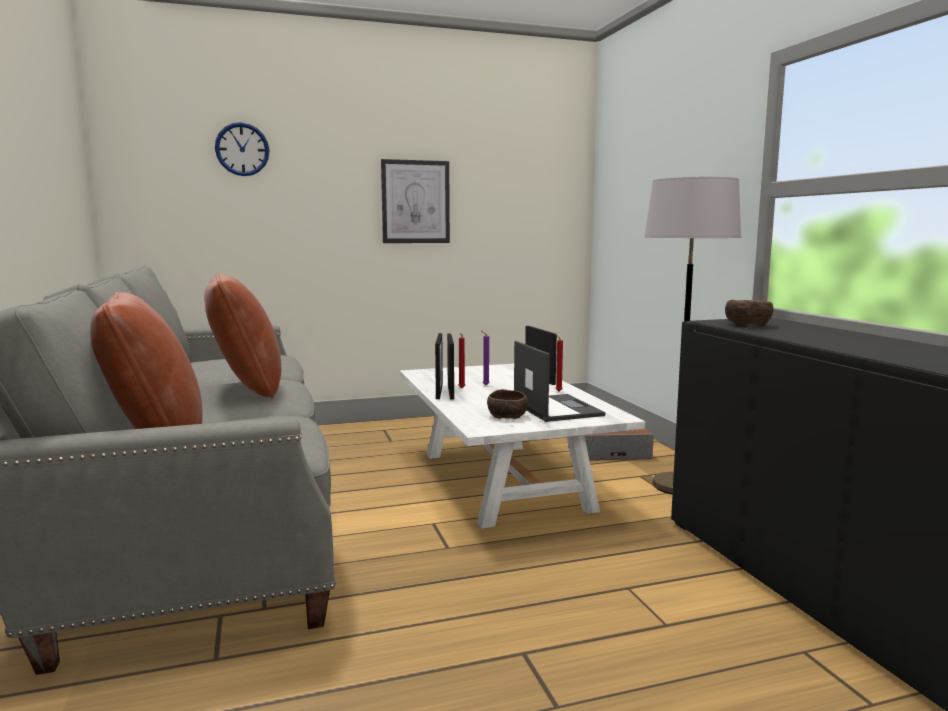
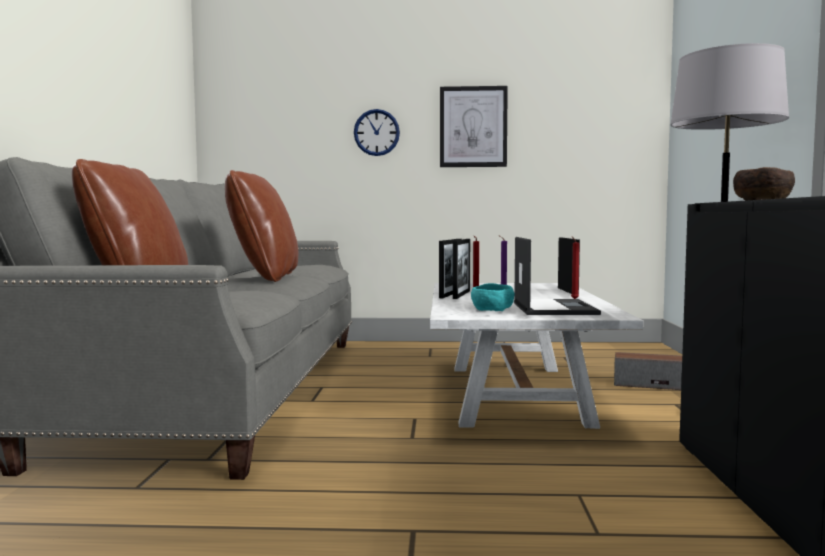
camera: 20 degrees right, 5 degrees down
(242, 149) = (315, 84): wall clock -> wall clock (376, 132)
(507, 416) = (493, 310): brown bowl -> turquoise bowl

